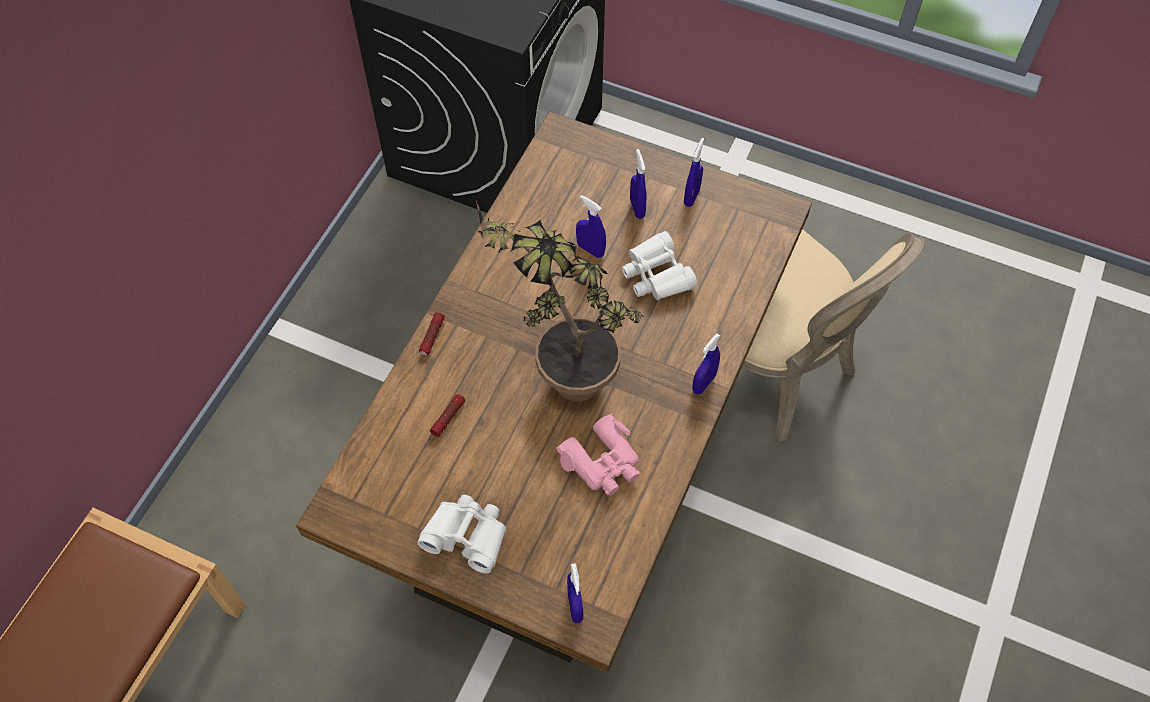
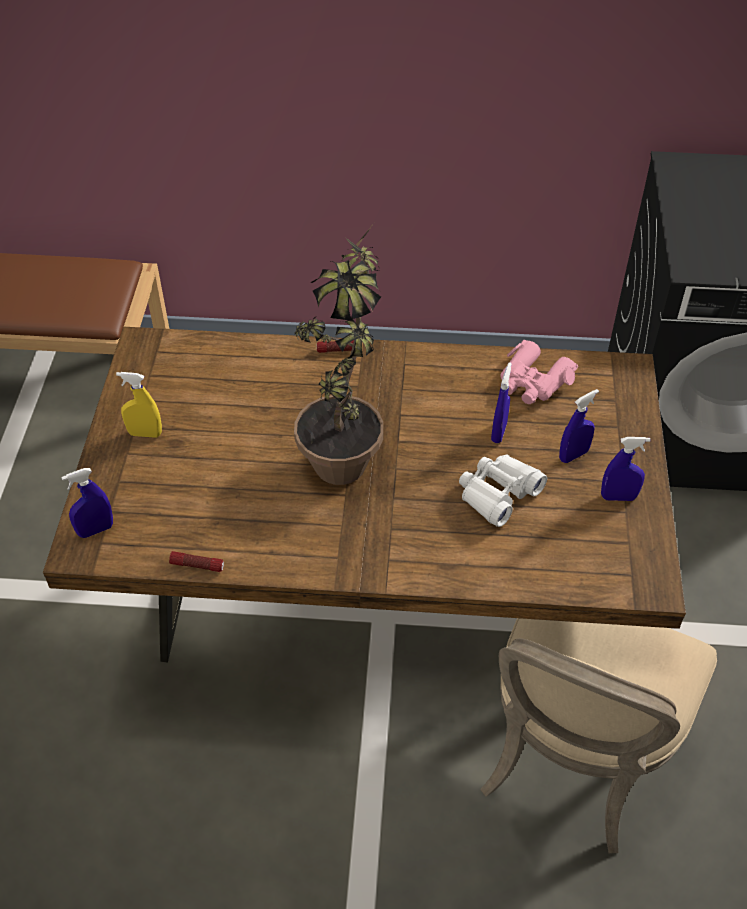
camera: 70 degrees right, 10 degrees down
(448, 417) = (260, 386): flashlight -> flashlight (197, 565)
(467, 536) = (145, 433): white binoculars -> yellow spray bottle
(603, 462) = (255, 509): pink binoculars -> pink binoculars (532, 382)
(703, 383) = (382, 568): blue spray bottle -> none

